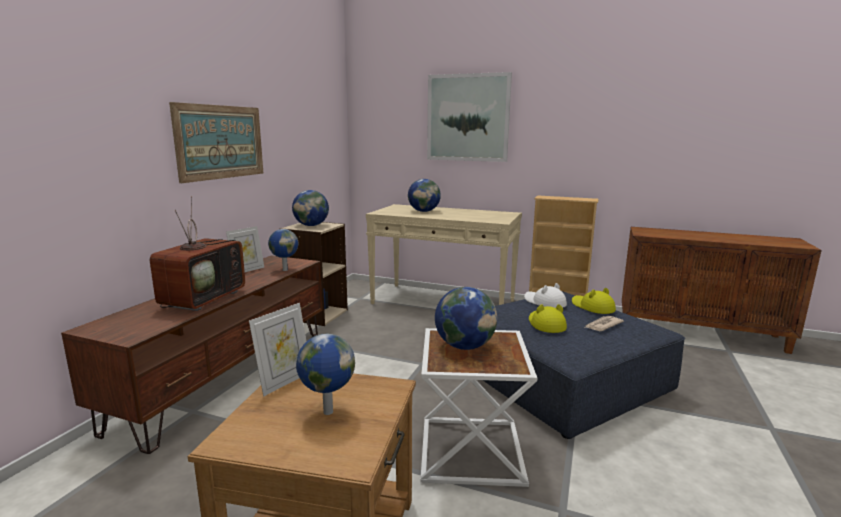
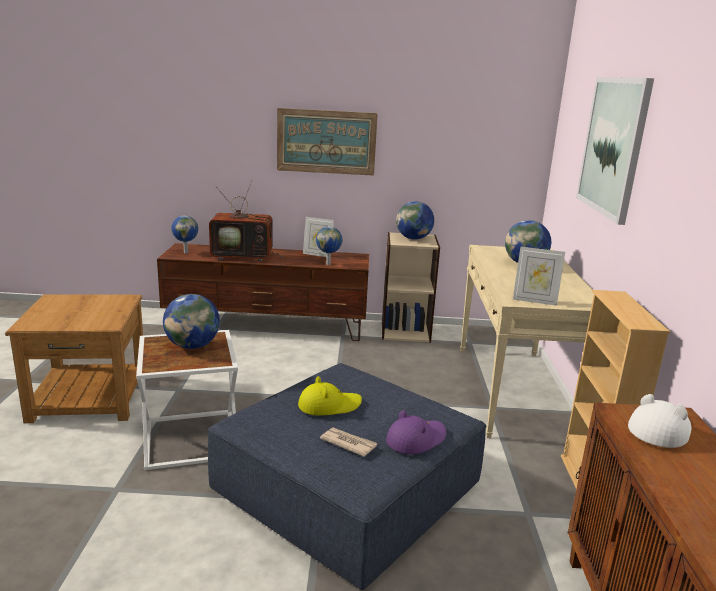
camera: 70 degrees right, 5 degrees up
(284, 381) = (117, 298): picture frame -> picture frame (534, 301)
(327, 412) = (78, 313): globe -> globe (186, 252)
(544, 302) = (407, 405): white hat -> white hat (659, 429)
(592, 307) = (416, 439): yellow hat -> purple hat

